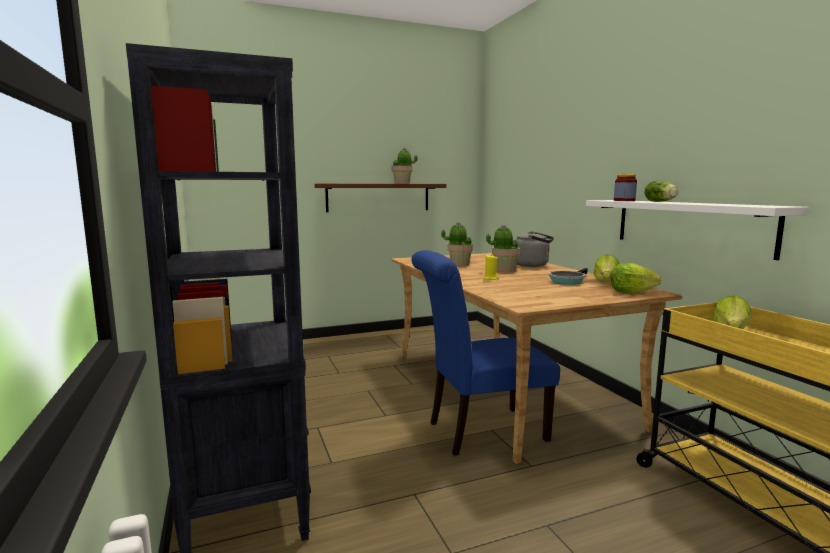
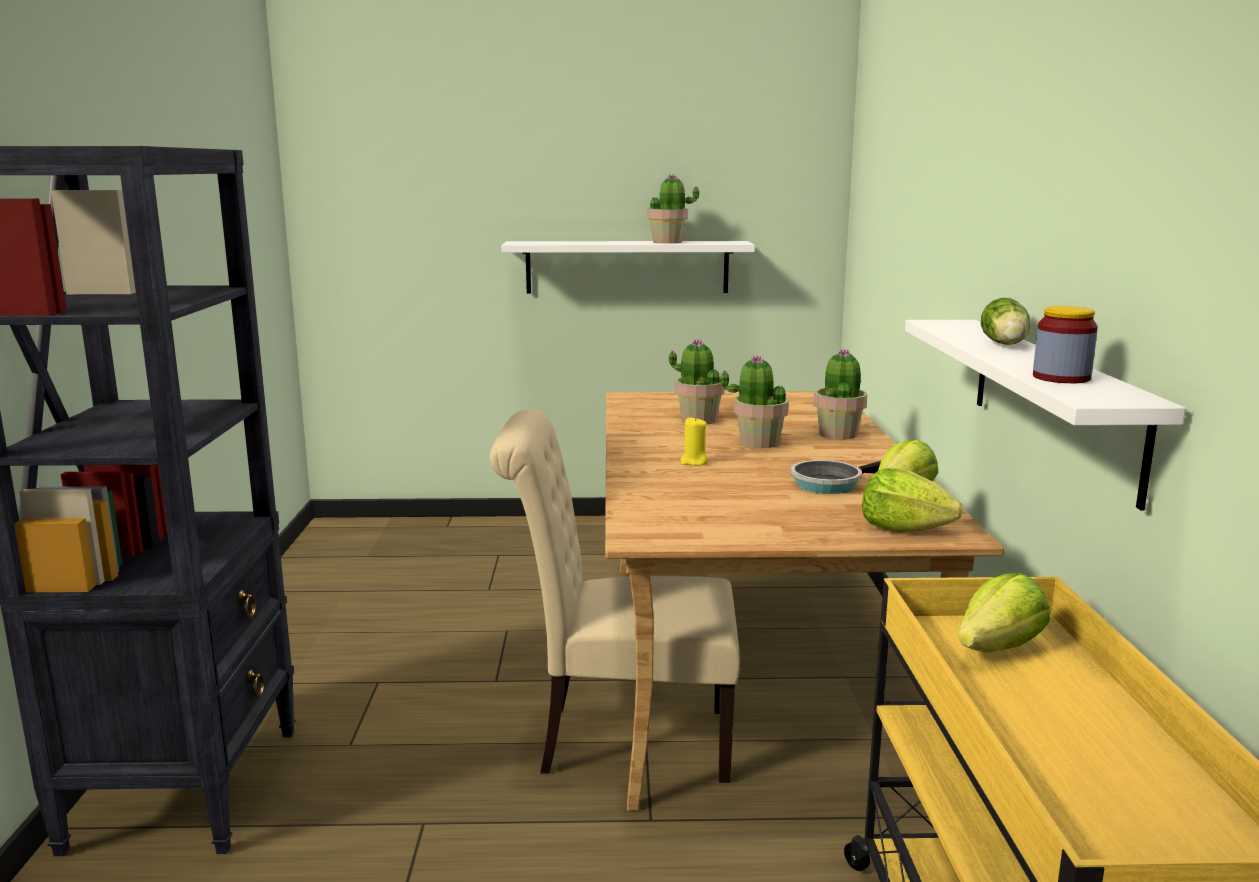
camera: 20 degrees right, 5 degrees up
(378, 197) = (627, 267): brown shelf -> white shelf
(480, 431) = (622, 740): blue chair -> beige chair
(533, 265) = (838, 434): grey kettle -> potted plant
(624, 200) = (960, 330): jar -> jar (1061, 378)

